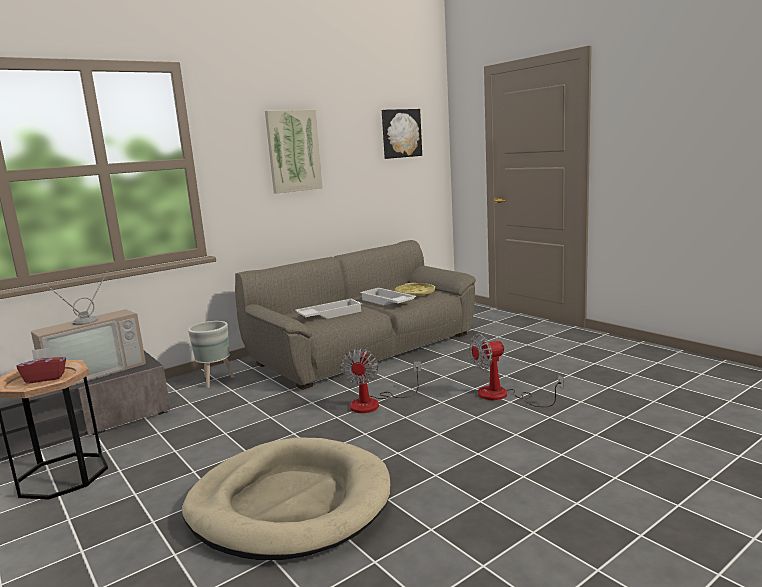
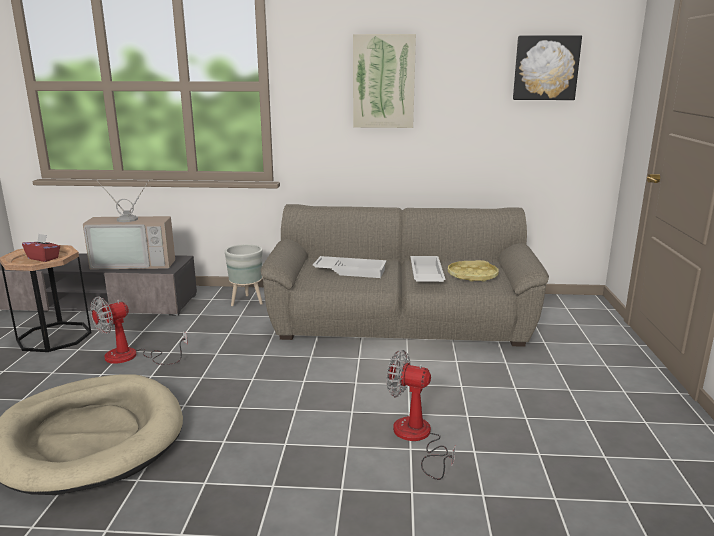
camera: 40 degrees right, 5 degrees up
(374, 403) = (300, 381): fan -> fan (131, 357)

